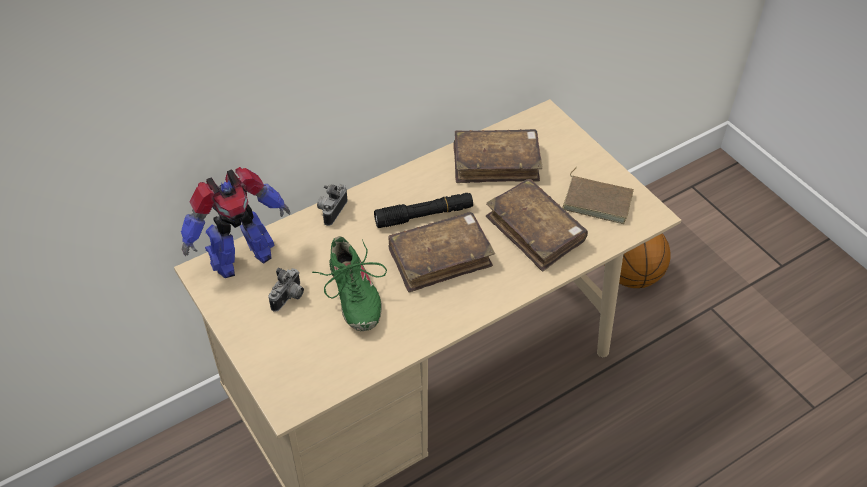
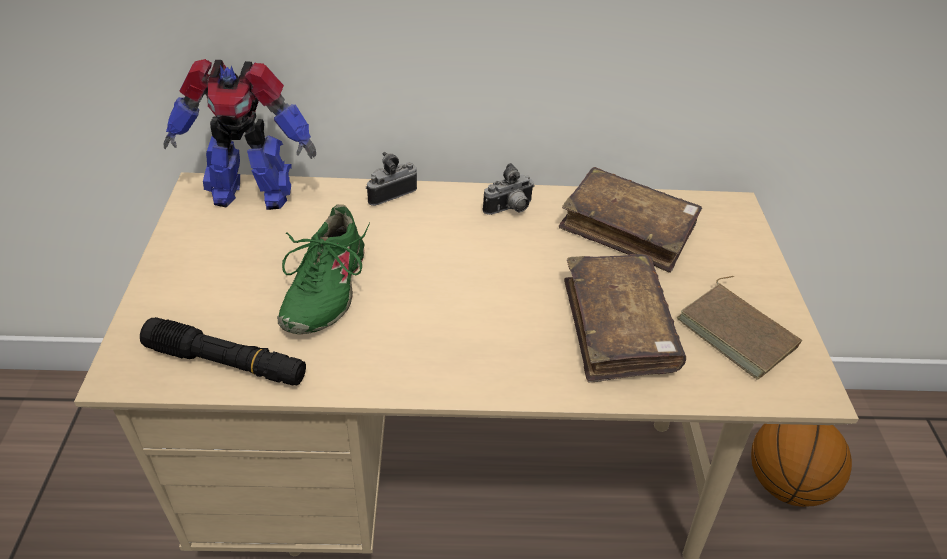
camera: 30 degrees right, 5 degrees down
(289, 298) = (254, 256): camera -> camera (510, 209)
(424, 216) = (489, 244): black flashlight -> black flashlight (227, 363)
(440, 258) = (465, 299): brown book -> none

